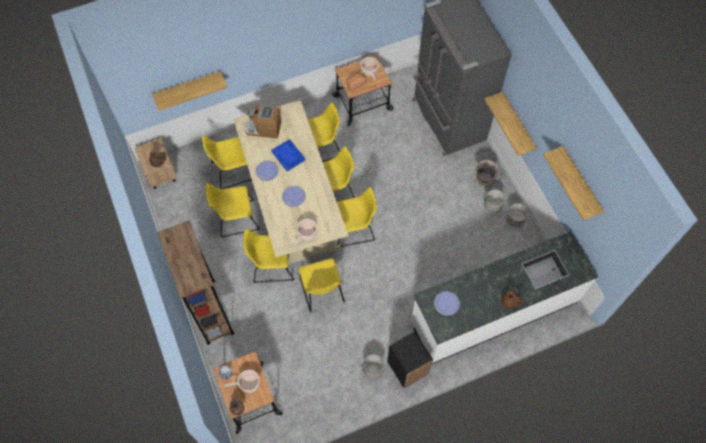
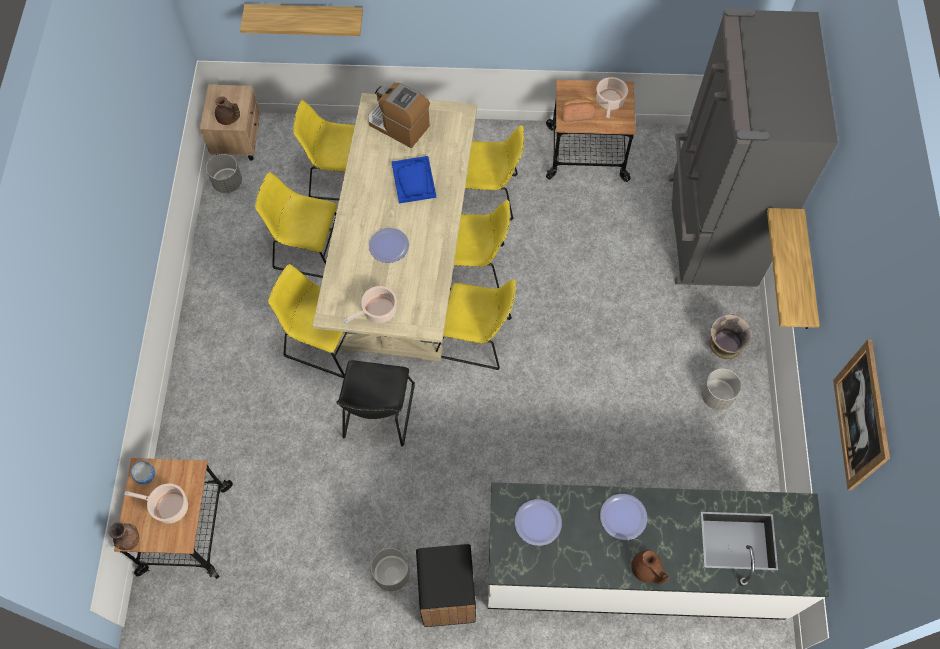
camera: 25 degrees right, 0 degrees up
(211, 311) = (200, 371): brown bookcase -> none
(267, 171) = (369, 191): plate -> plate (623, 517)
(322, 291) = (378, 415): yellow chair -> black chair
(515, 220) = (743, 434): grey planter -> grey planter (228, 182)
(580, 183) = (861, 416): shelf -> picture

